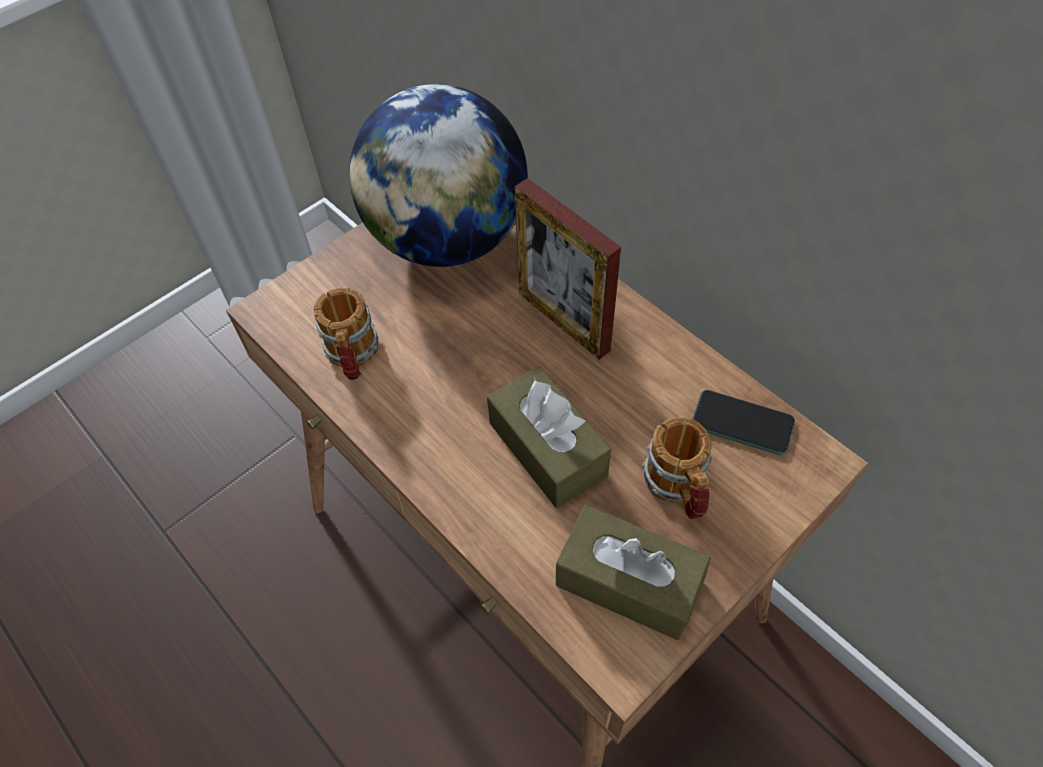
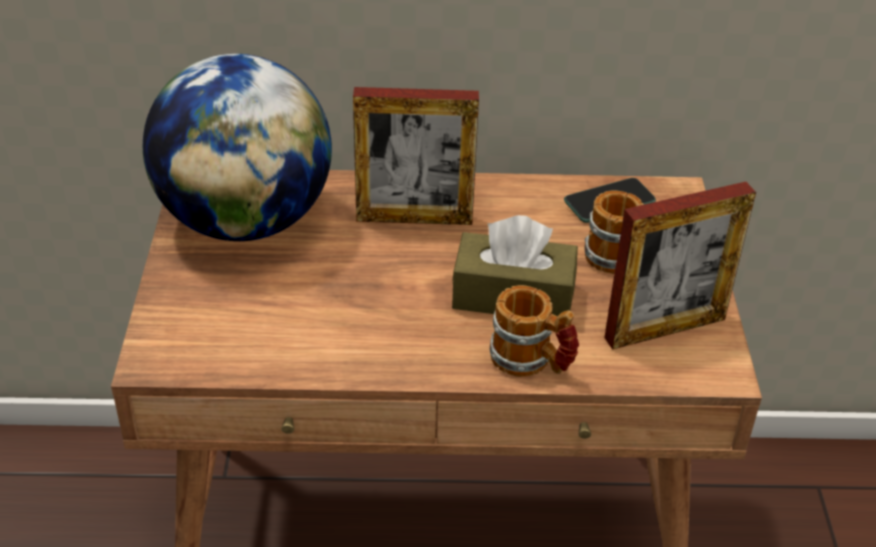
camera: 50 degrees left, 15 degrees down
(353, 357) = (284, 341): mug -> mug (531, 362)
(628, 582) = (665, 328): brown tissue box -> picture frame

